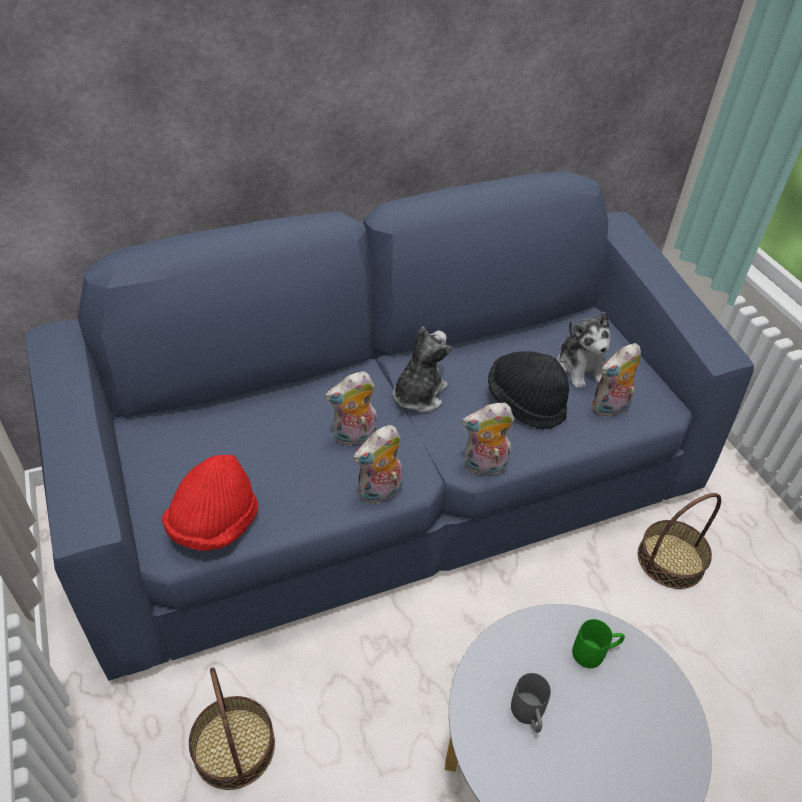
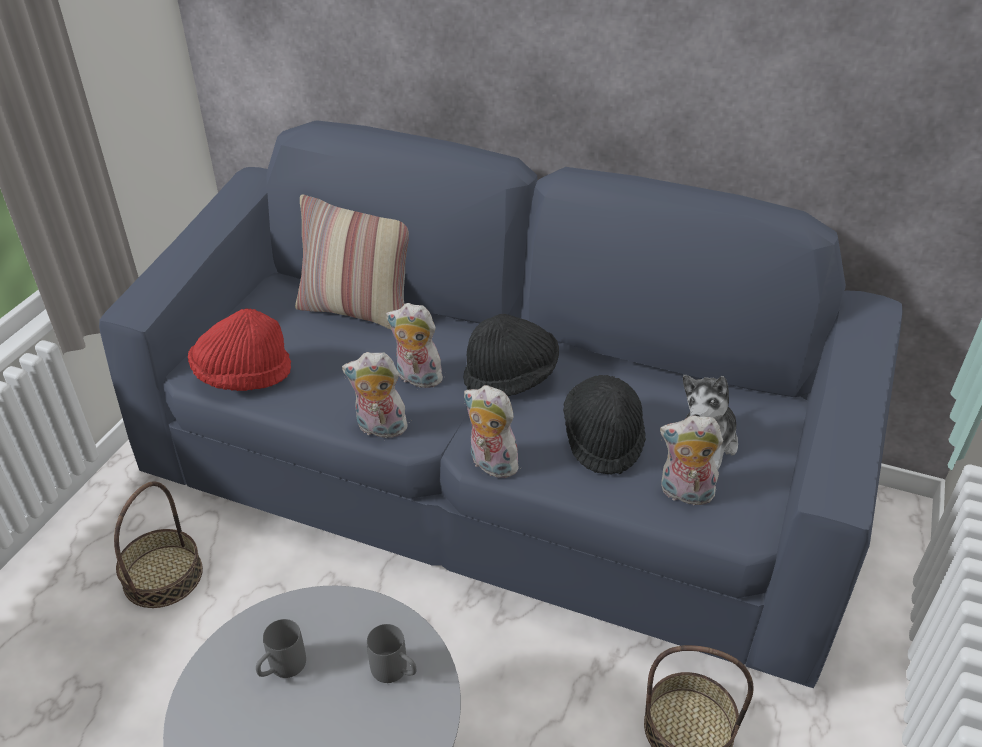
camera: 45 degrees right, 5 degrees down
(237, 411) = (358, 311): none -> pillow
(418, 395) = (511, 377): plush toy -> black hat
(595, 653) = (395, 672): green mug -> grey mug

